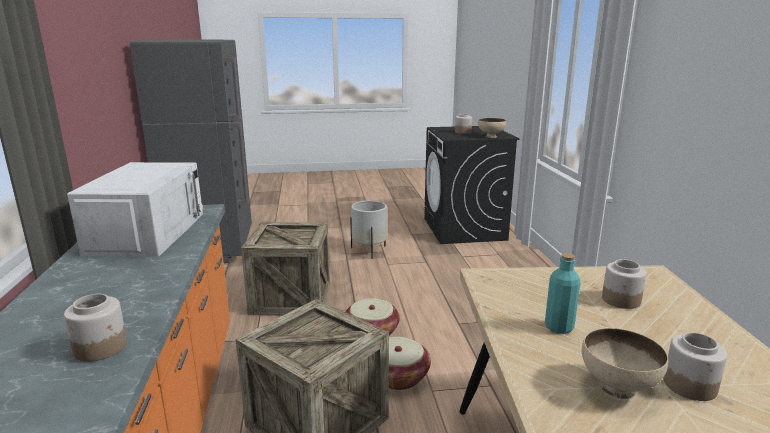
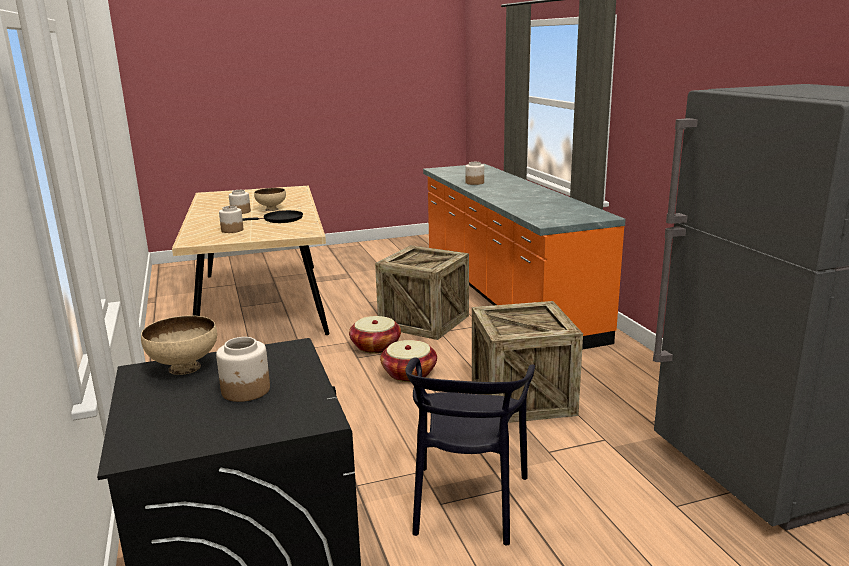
camera: 170 degrees right, 0 degrees up
(147, 232) = (551, 208): white microwave -> none
(369, 250) = (467, 502): white planter -> black chair
(559, 327) = (280, 219): turquoise bottle -> black frying pan

